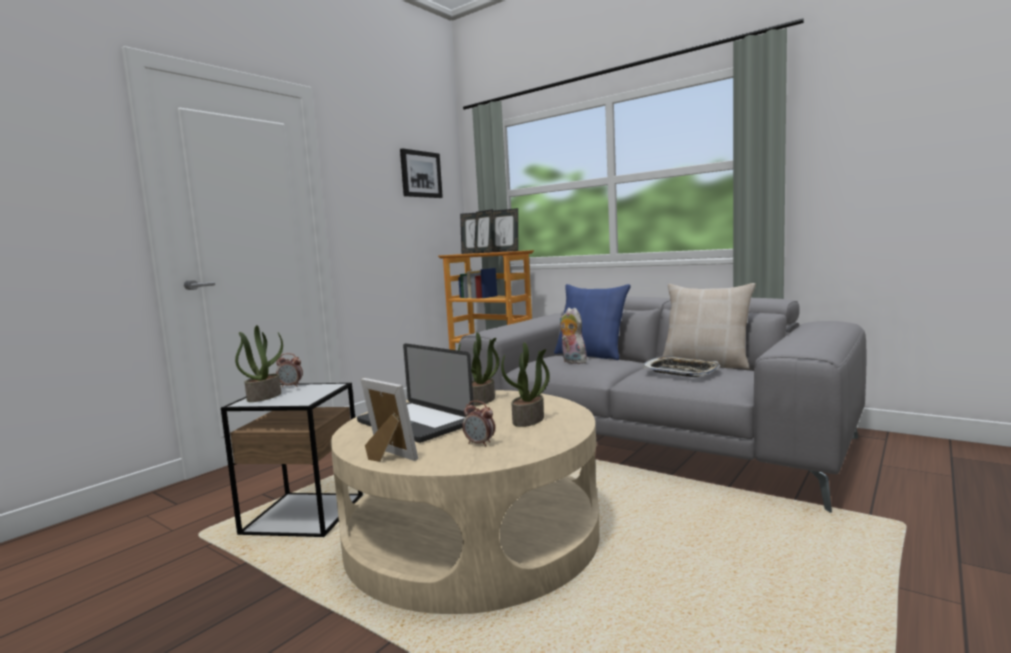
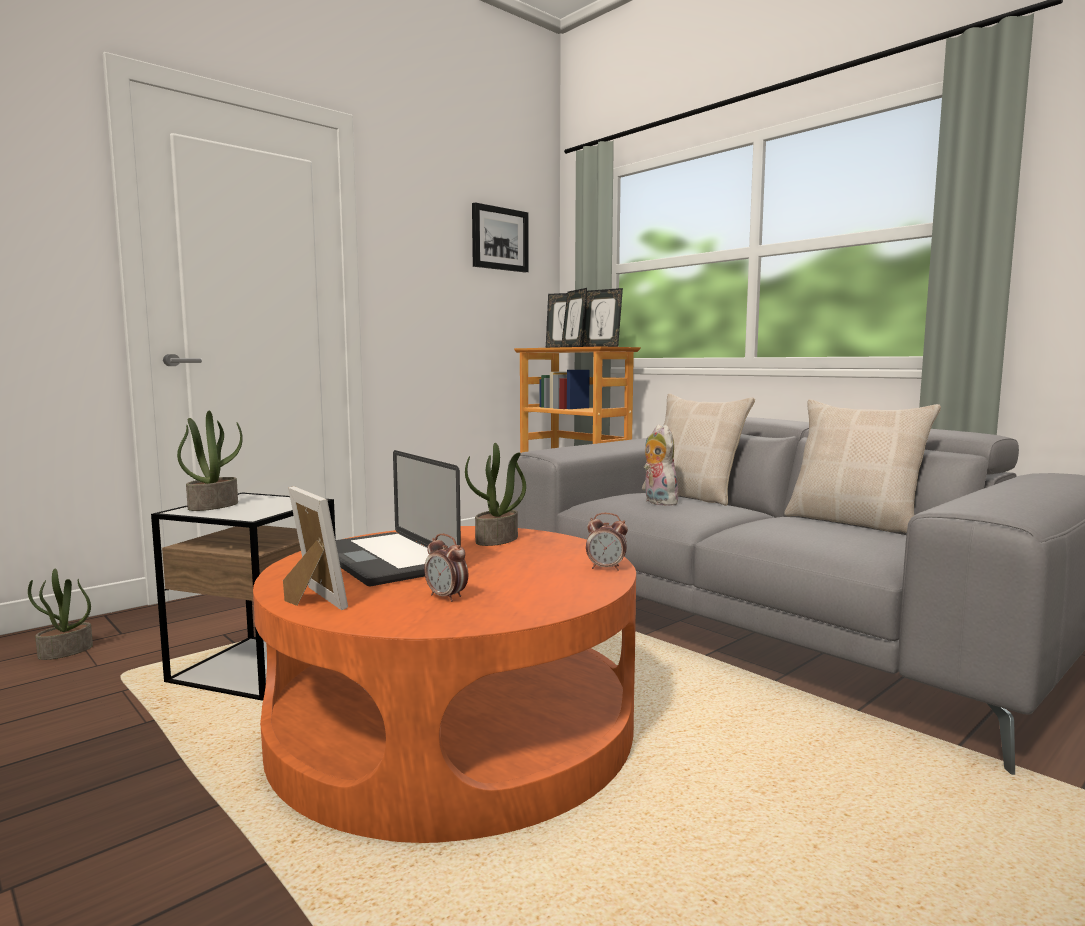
camera: 10 degrees right, 0 degrees up
(291, 386) = (257, 496): alarm clock -> alarm clock (606, 568)
(472, 534) = (454, 726): beige coffee table -> orange coffee table
(529, 420) = (538, 573): potted plant -> potted plant (65, 652)
(591, 355) = (693, 495): blue pillow -> beige pillow
(681, 372) = (806, 529): tray -> none

